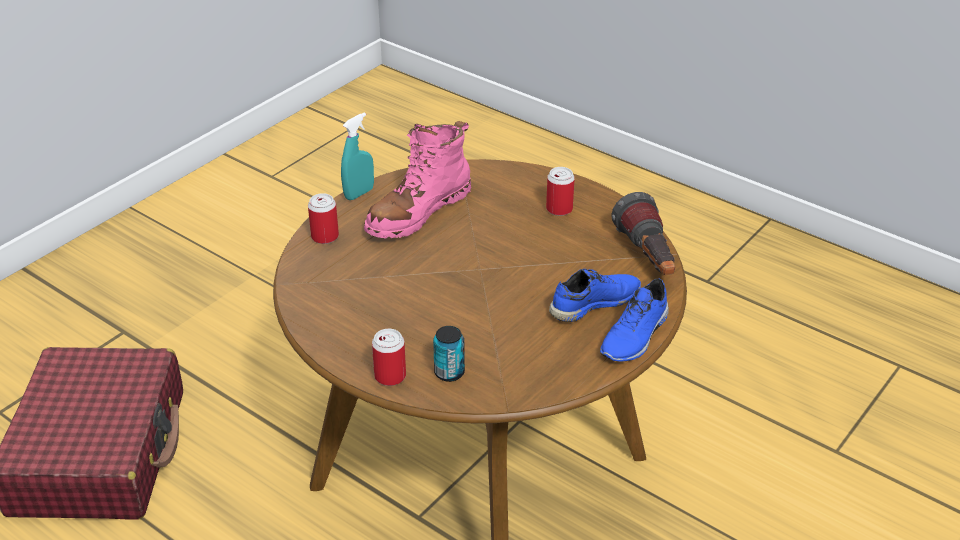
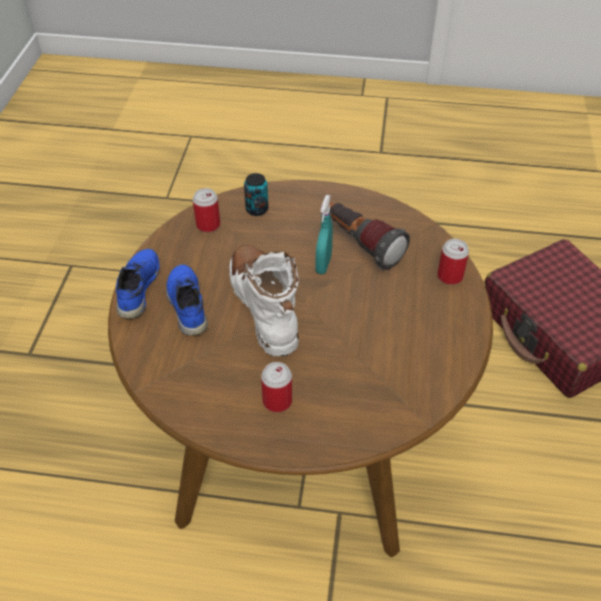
camera: 150 degrees right, 10 degrees up
(359, 193) = (474, 334): turquoise spray bottle -> turquoise spray bottle (323, 264)
(390, 376) = (293, 193): can -> can (208, 225)
(418, 212) = (402, 336): pink boot -> none
(518, 274) = (265, 307): none -> white boot
(593, 303) = (186, 305): blue shoe -> blue shoe turned 135 degrees clockwise
(647, 258) = (160, 374): flashlight -> flashlight (361, 245)

